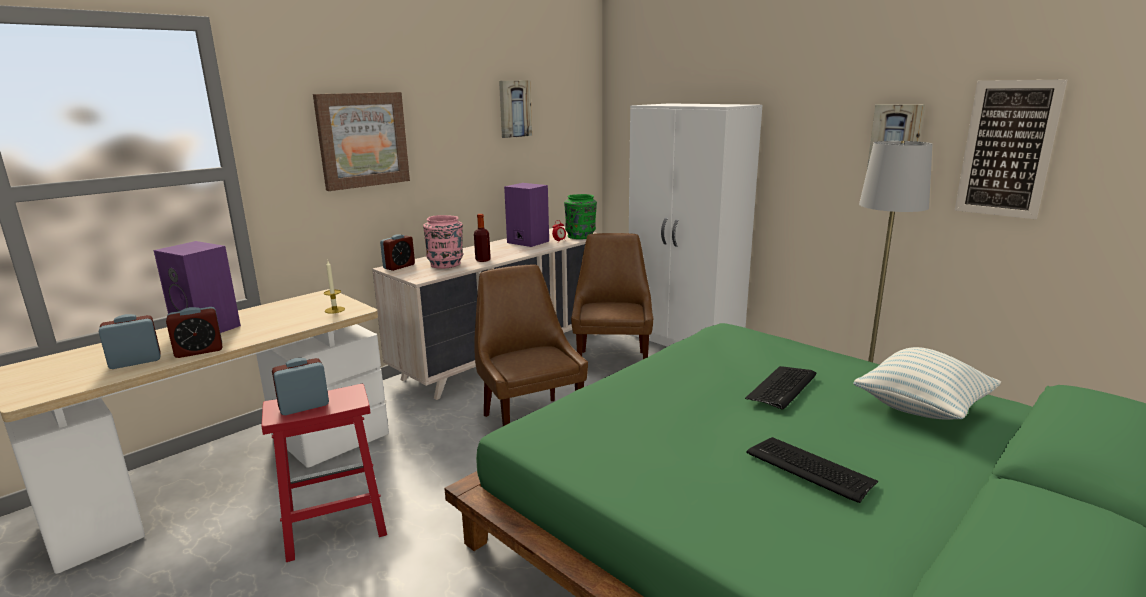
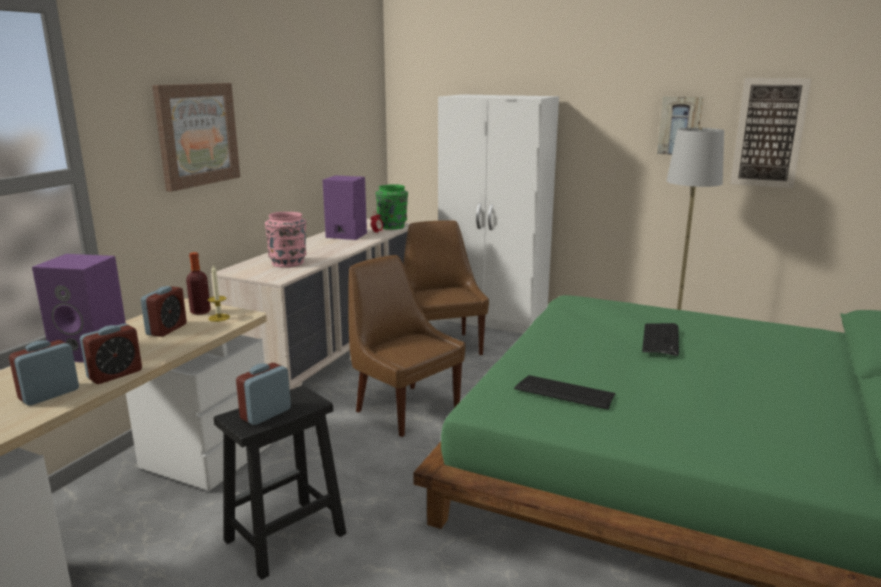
camera: 20 degrees left, 0 degrees up
(333, 526) = (284, 538): red stool -> black stool
(399, 266) = (239, 269): alarm clock -> alarm clock (166, 329)
(483, 260) = (322, 256): bottle -> bottle (200, 312)
(514, 109) = (320, 100): picture -> none
(809, 469) = (732, 396): keyboard -> keyboard (565, 393)
(922, 409) = (766, 342): pillow -> none

